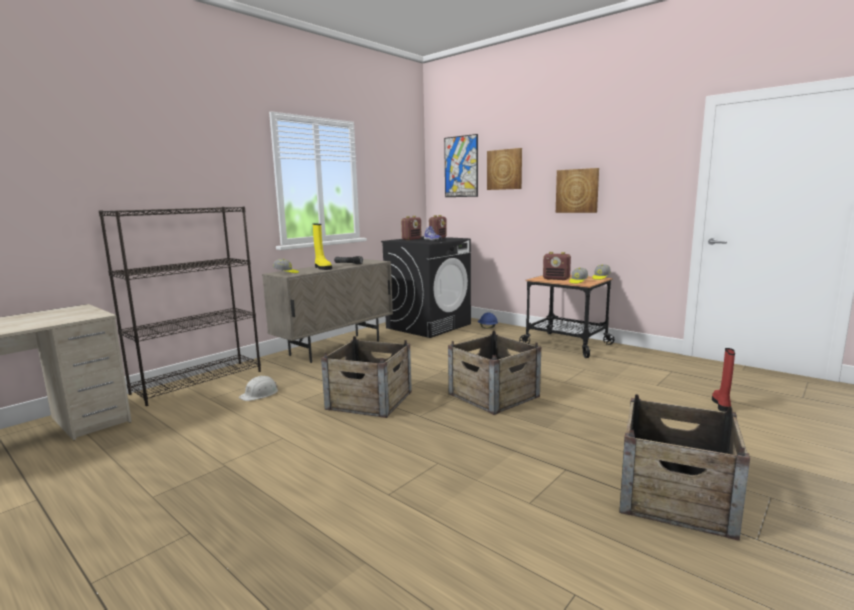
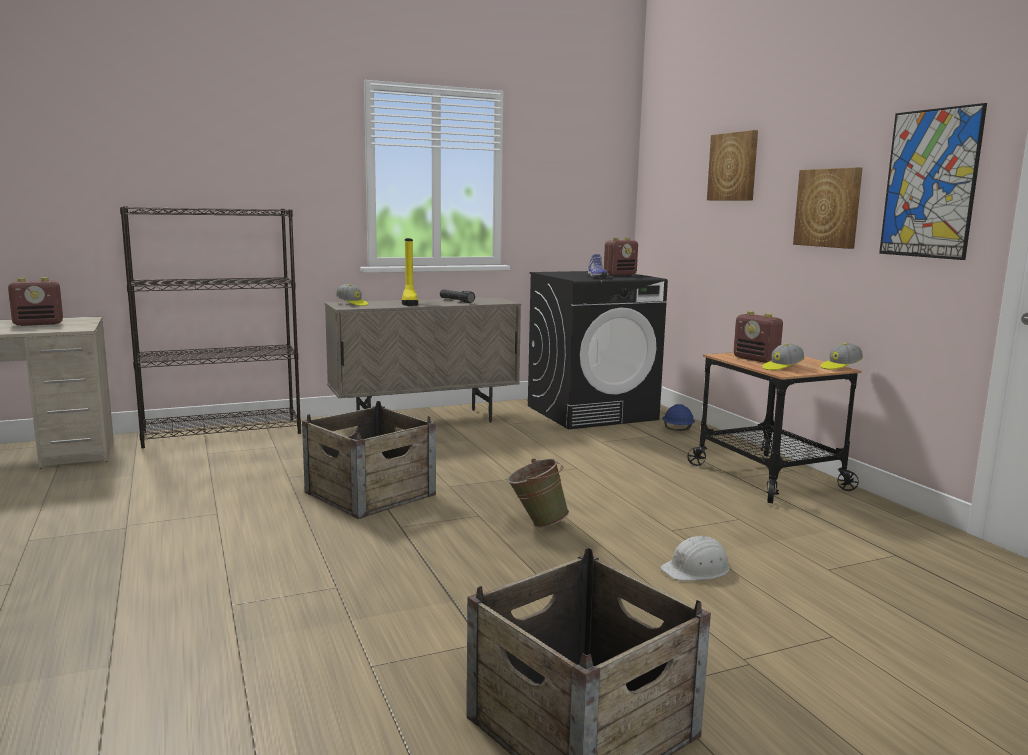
camera: 25 degrees right, 0 degrees up
(260, 394) = (263, 459): white hard hat -> white hard hat (696, 569)
(411, 239) = (577, 273): radio -> radio (39, 324)
(461, 166) = (680, 160): picture -> picture (930, 184)
(493, 395) = (536, 523): crate -> green bucket
(722, 405) = (902, 628): red boot -> none

